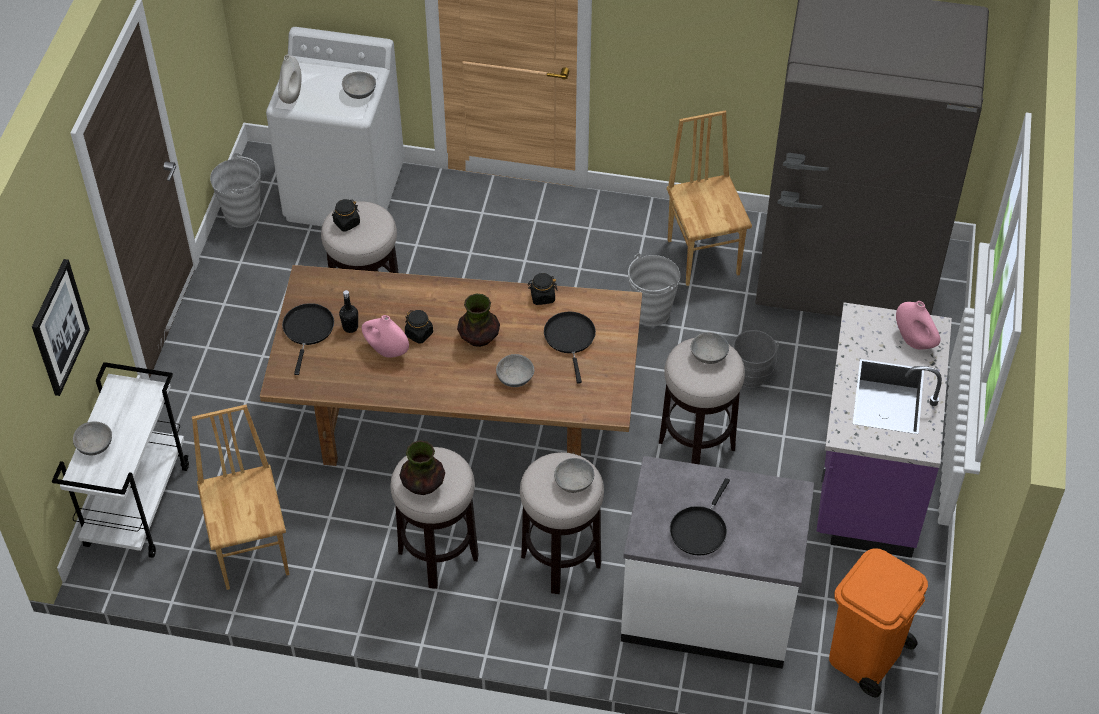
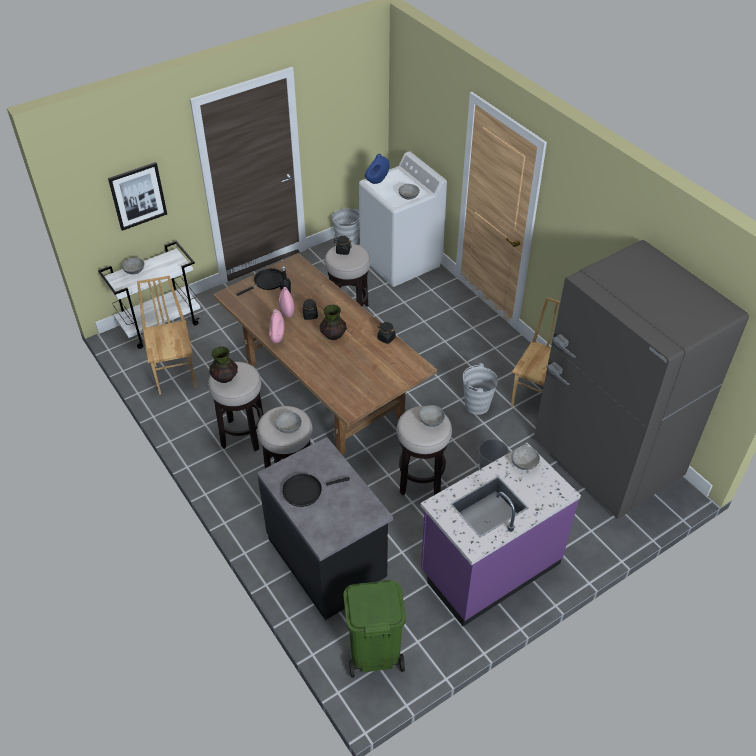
camera: 45 degrees right, 5 degrees down
(253, 551) = (176, 375): brown chair -> brown chair turned 45 degrees counterclockwise
(291, 96) = (377, 181): white vase -> blue vase
(514, 378) = (325, 363): grey bowl -> grey bowl (524, 463)
(570, 339) = (374, 365): black frying pan -> none
(708, 607) = (328, 559): white counter -> black counter
(865, 656) = (374, 653): orange trash can -> green trash can
(914, 341) = (542, 490): pink vase -> pink vase (277, 338)

